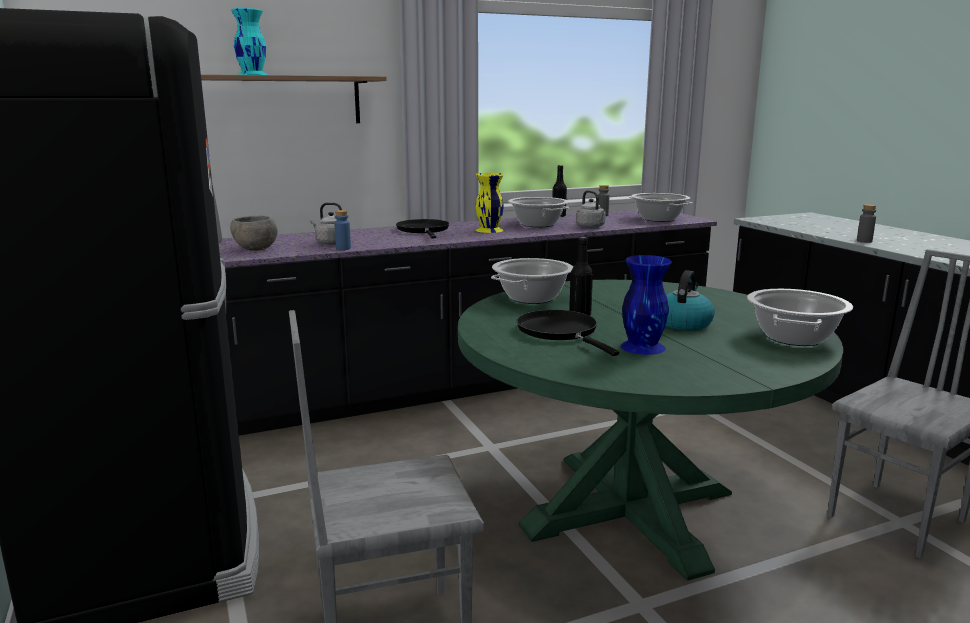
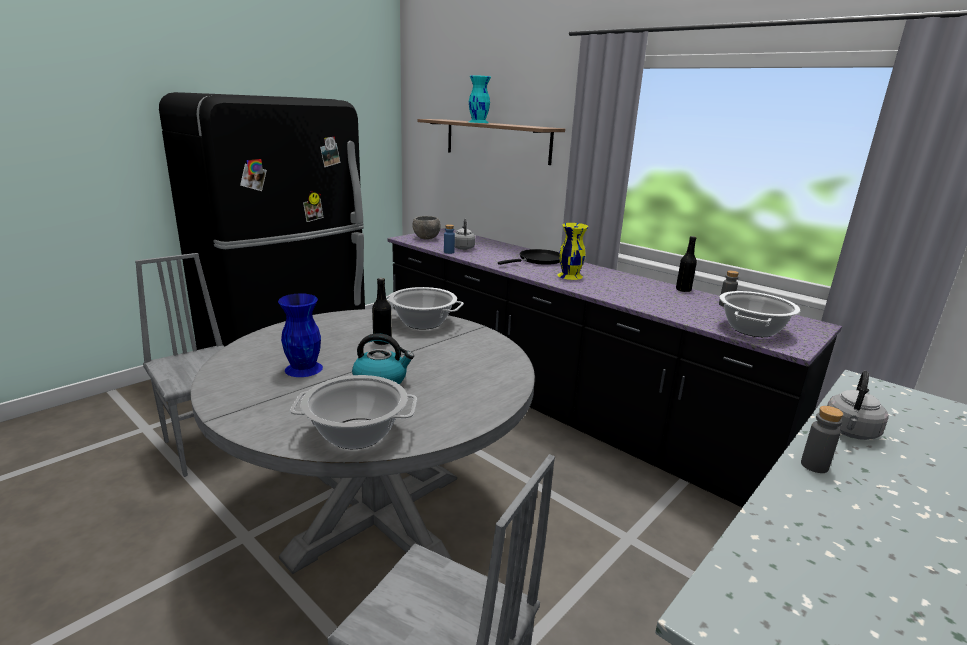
camera: 65 degrees right, 5 degrees up
(537, 224) = (623, 287): cooking pot -> none
(560, 332) = (332, 339): black frying pan -> none
(591, 227) = (647, 305): grey kettle -> grey kettle (850, 432)
(629, 509) = (377, 514): green dining table -> grey dining table

